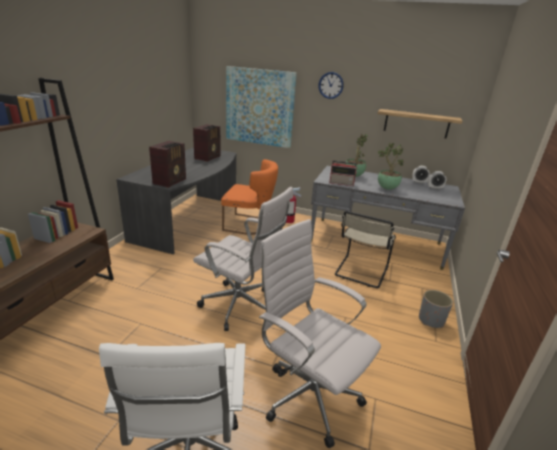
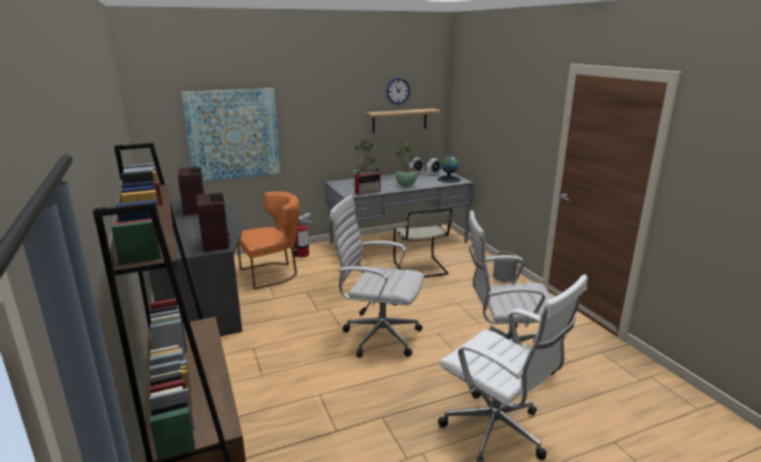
camera: 40 degrees left, 5 degrees down
(241, 307) = (378, 336): white office chair -> white office chair turned 150 degrees counterclockwise
(331, 85) = (313, 96): wall clock -> wall clock (398, 91)
(442, 197) = (449, 179): none -> globe

